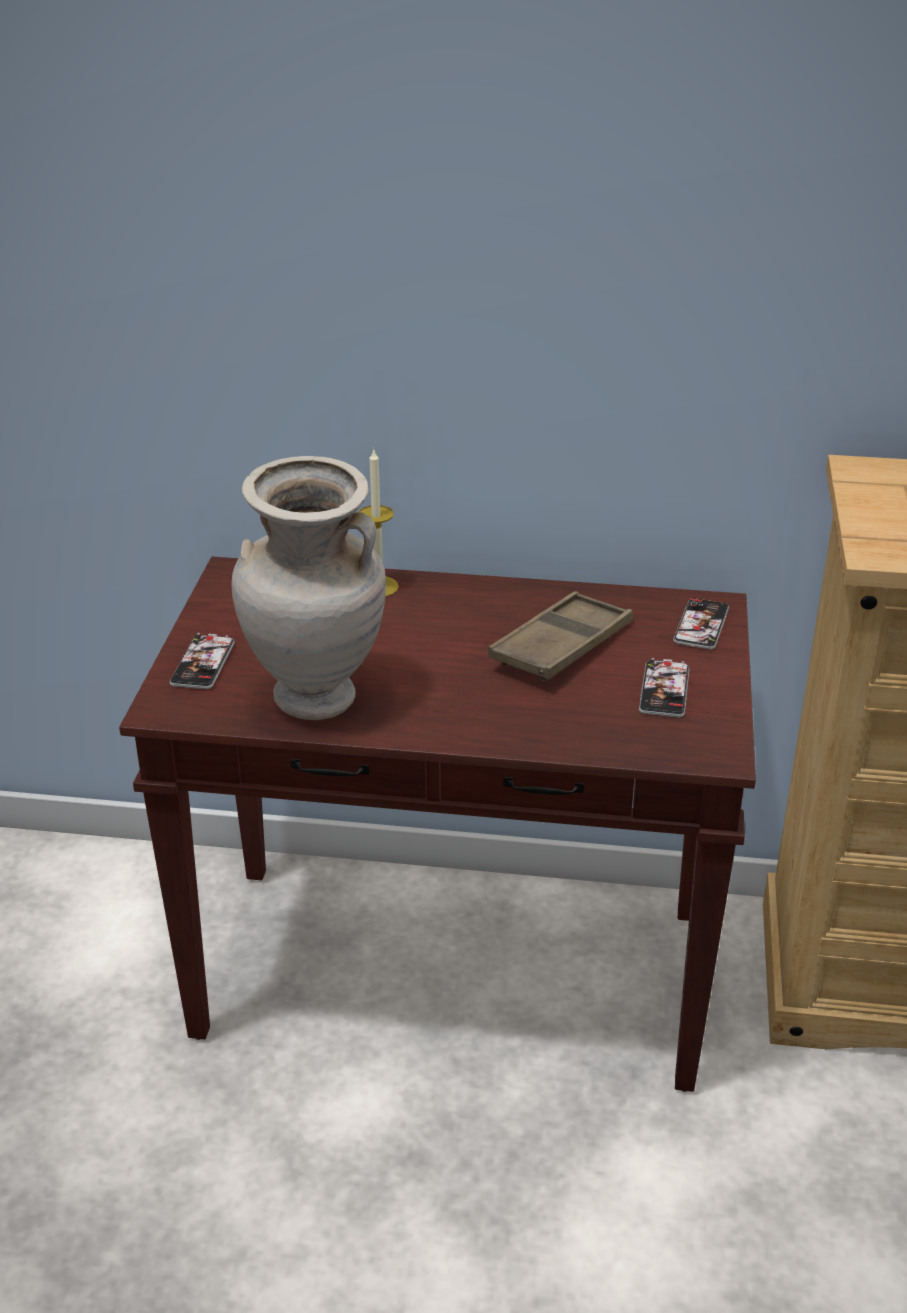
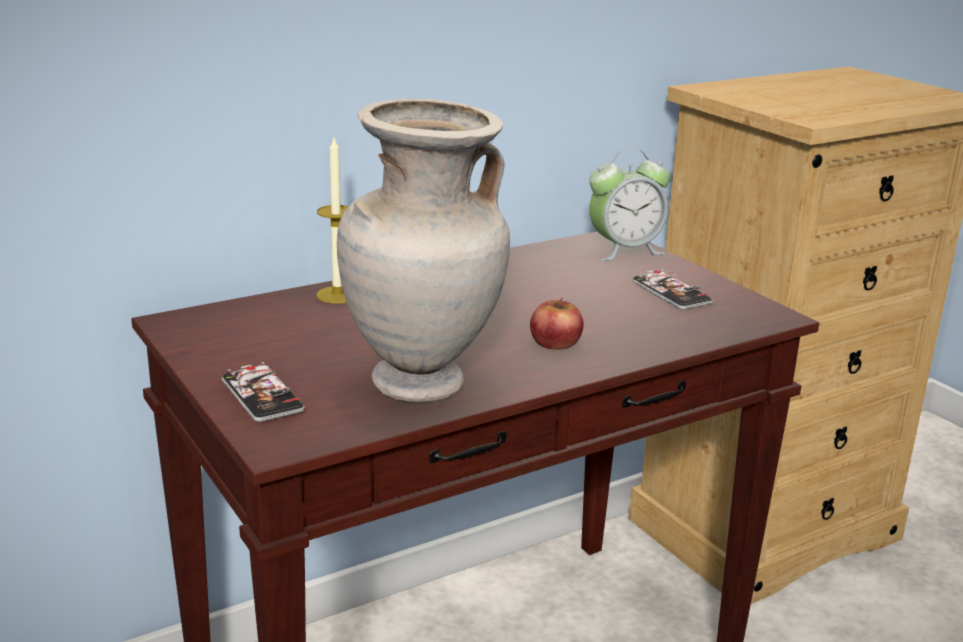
camera: 40 degrees left, 10 degrees down
(475, 702) = (555, 342): none -> apple
(561, 646) = (553, 289): brown tray -> none
(701, 625) = (624, 250): phone -> alarm clock

